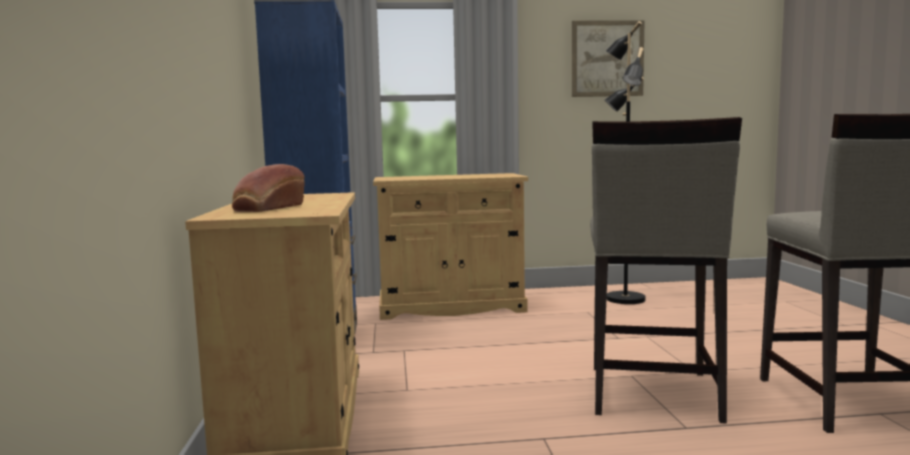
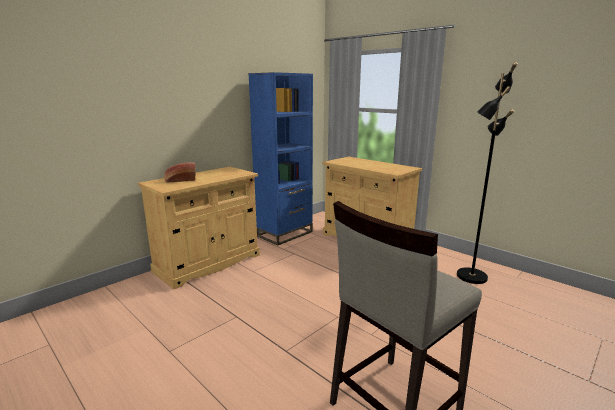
camera: 50 degrees right, 10 degrees up
(607, 59) = (519, 87): picture -> none
(651, 393) = (320, 329): beige stool -> none

